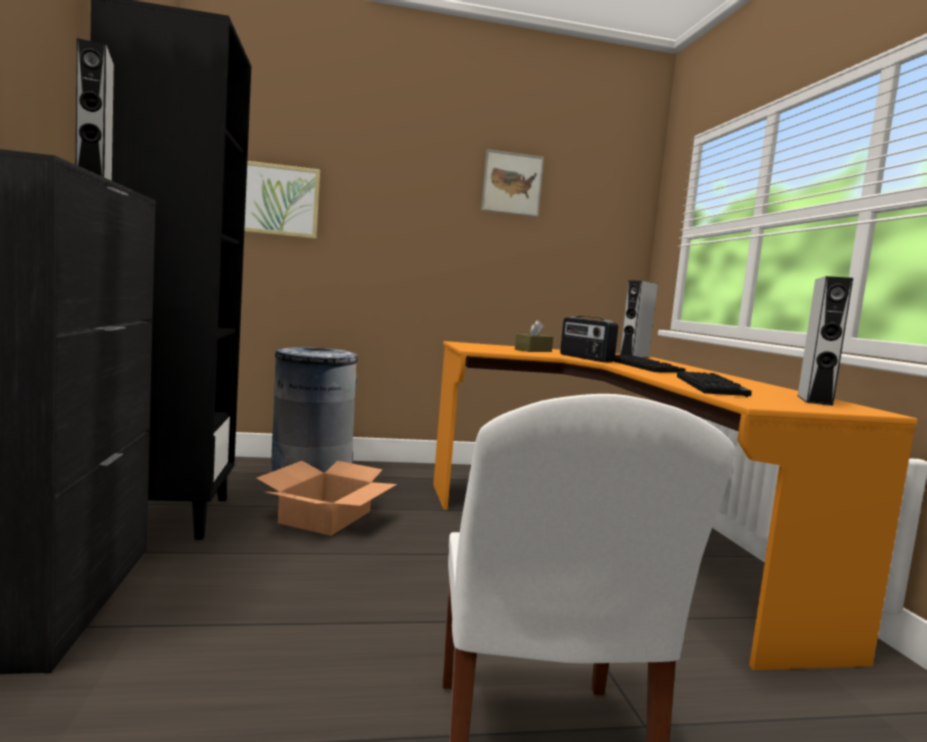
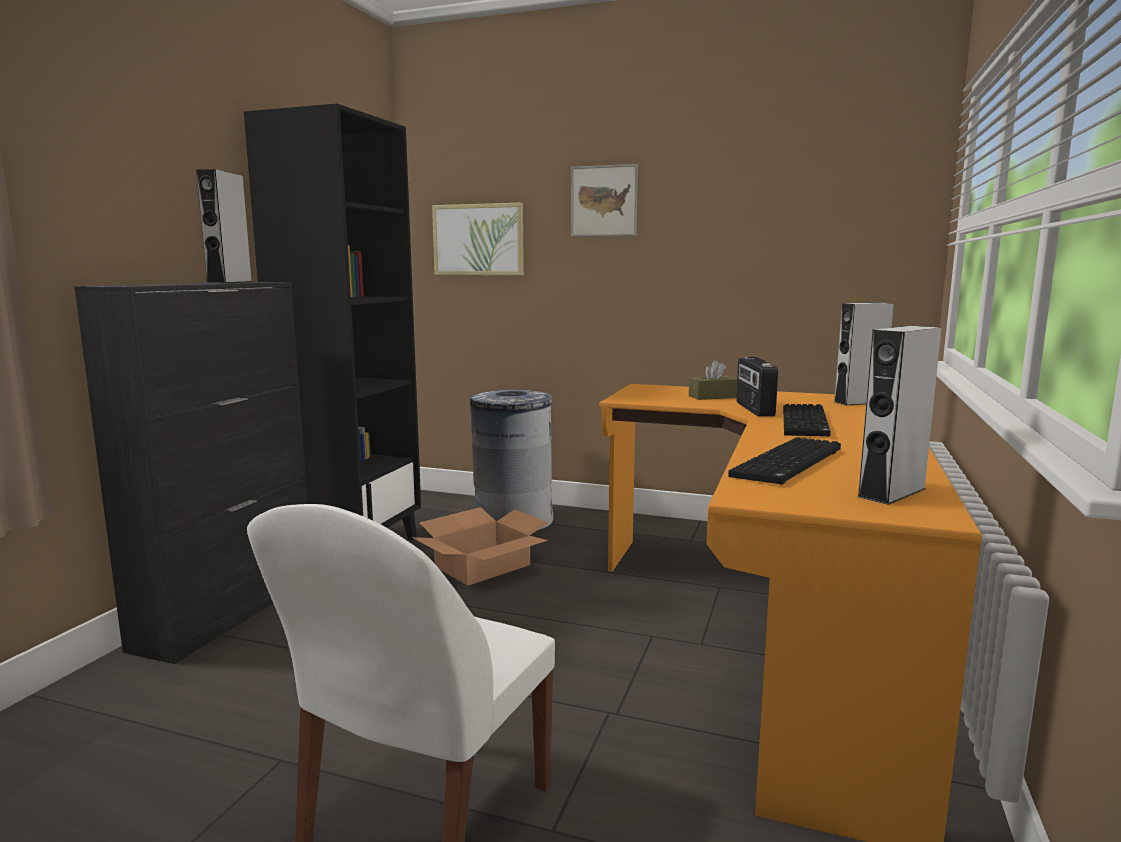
camera: 30 degrees right, 5 degrees up
(512, 183) = (736, 184): picture -> picture (604, 201)

